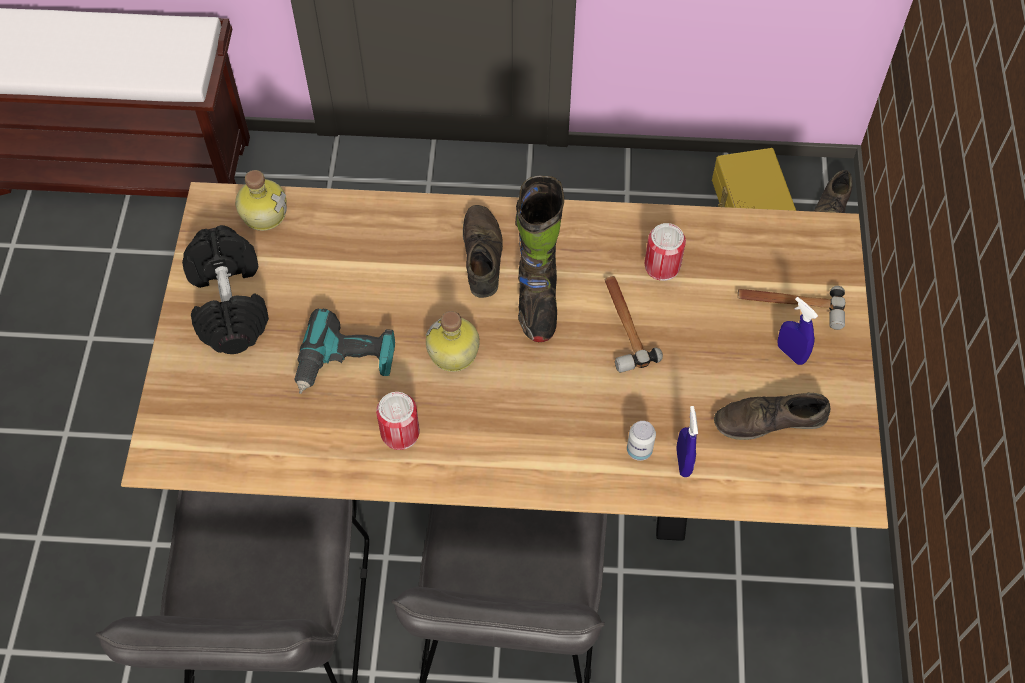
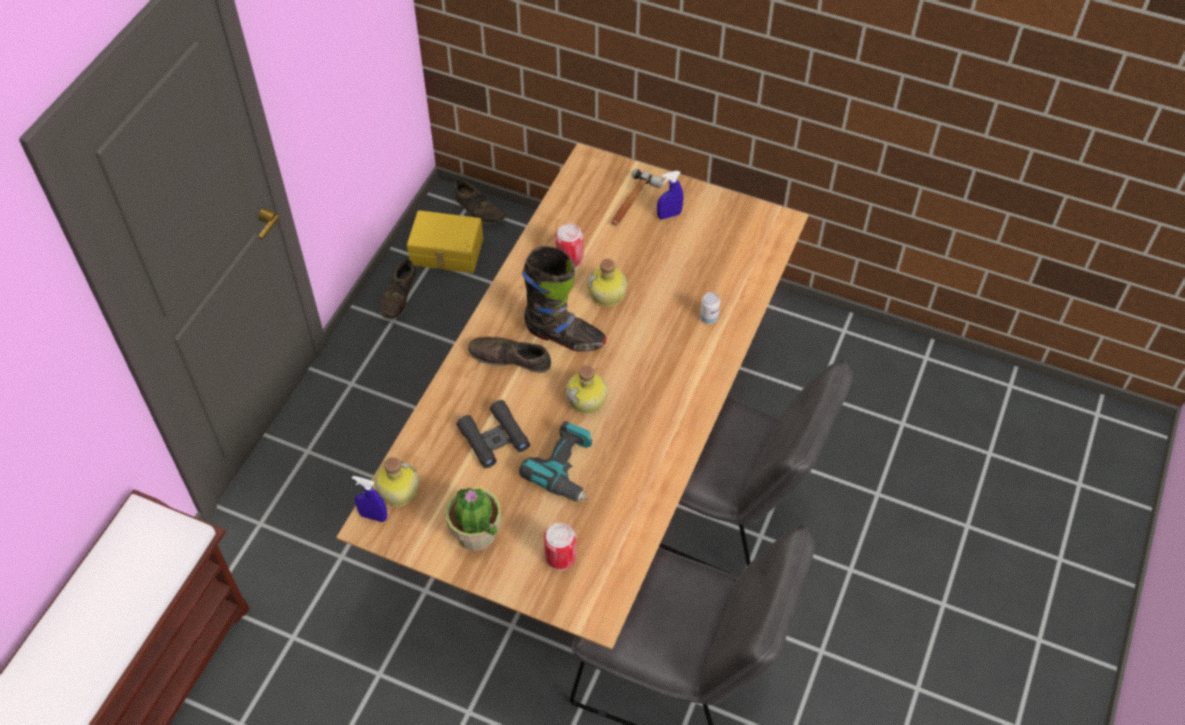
camera: 70 degrees left, 5 degrees down
(230, 304) = (476, 534): black dumbbell -> potted plant
(363, 277) = (494, 438): none -> black binoculars
(400, 433) = (640, 450): can -> can (560, 556)
(623, 325) = (608, 294): hammer -> bottle
(683, 462) = (726, 297): blue spray bottle -> blue spray bottle (373, 516)
(769, 420) = (714, 243): brown shoe -> brown shoe (399, 296)

